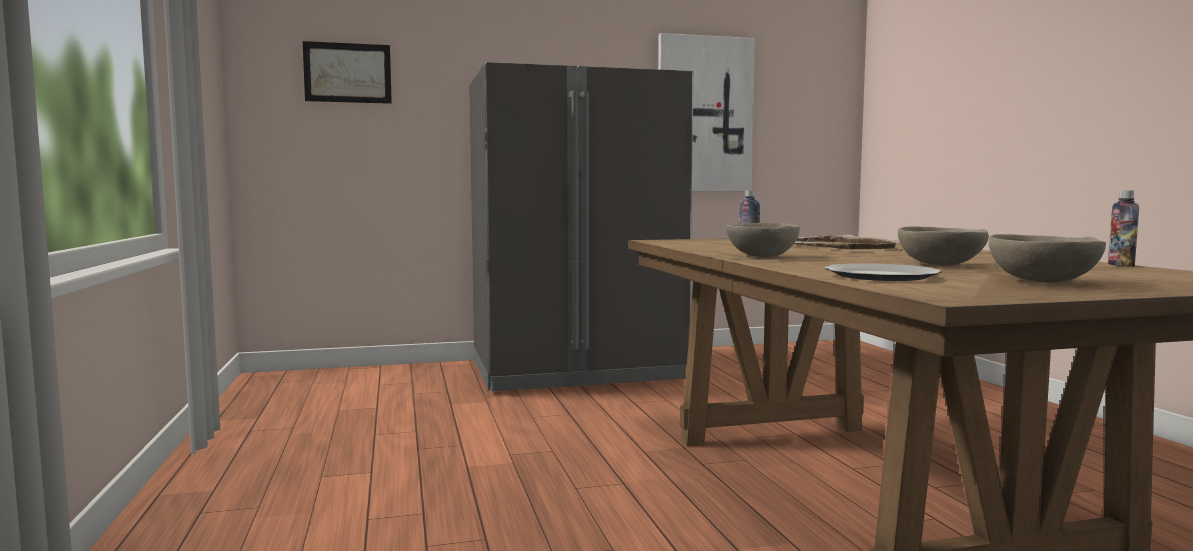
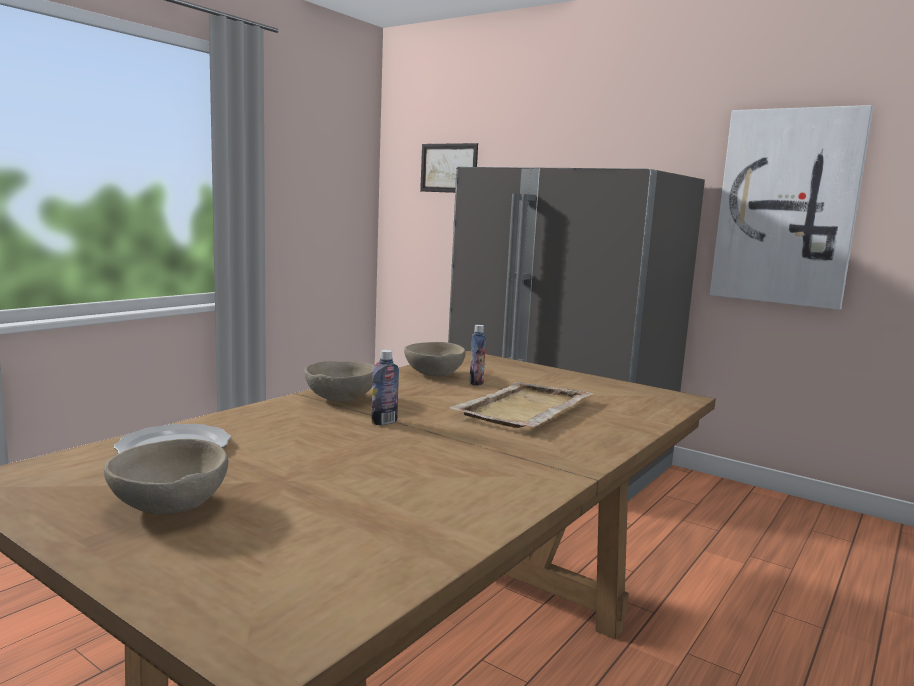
camera: 50 degrees right, 5 degrees up
(939, 265) = (330, 459): beige bowl -> beige bowl (433, 374)
(1121, 265) = (465, 543): bottle -> bottle (384, 422)

